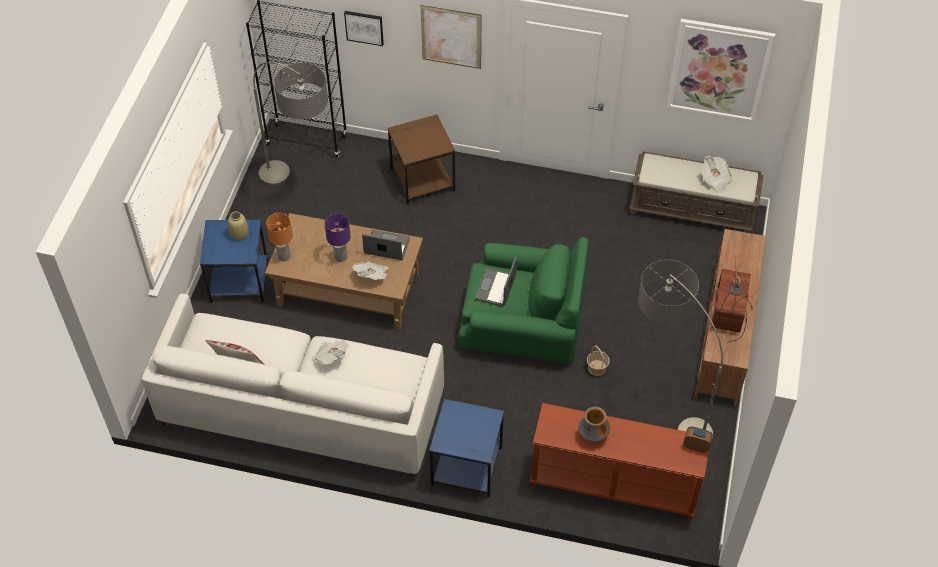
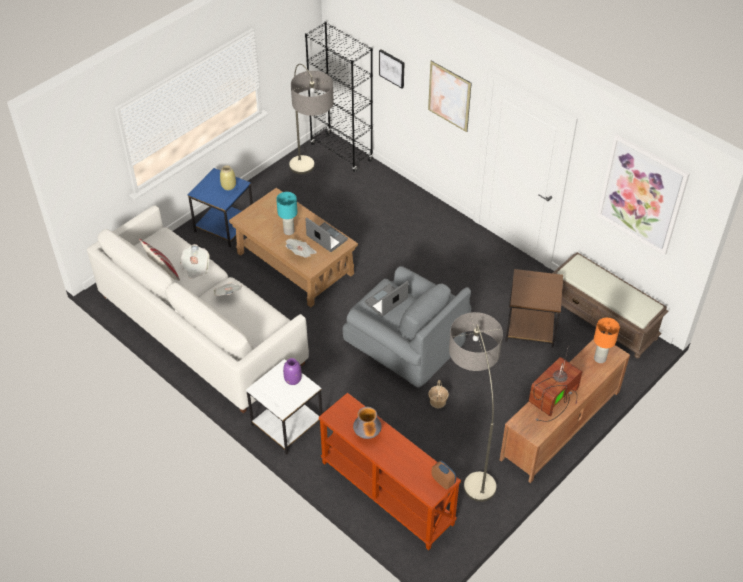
camera: 30 degrees right, 5 degrees down
(284, 256) = (250, 214): orange table lamp -> orange table lamp (599, 359)
(340, 257) = (288, 231): purple table lamp -> turquoise table lamp
(423, 179) = (405, 211): brown side table -> brown side table (531, 326)
(466, 466) = (286, 424): blue side table -> white side table
(469, 415) = (293, 379): none -> purple vase
(522, 322) = (404, 342): green armchair -> grey armchair
(715, 180) = (622, 297): newspaper -> newspaper (195, 267)

